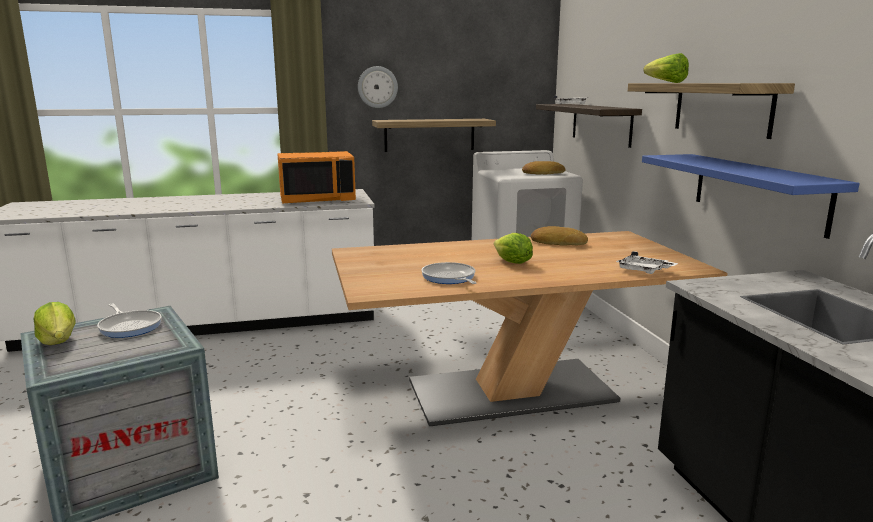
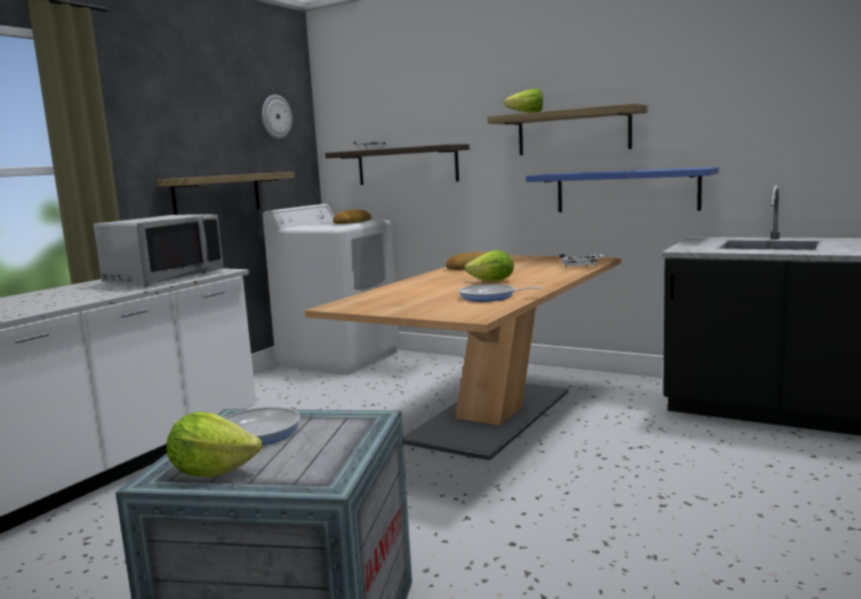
camera: 45 degrees left, 5 degrees down
(317, 199) = (164, 278): orange microwave -> grey microwave
(377, 87) = (158, 137): wall clock -> wall clock (276, 117)

